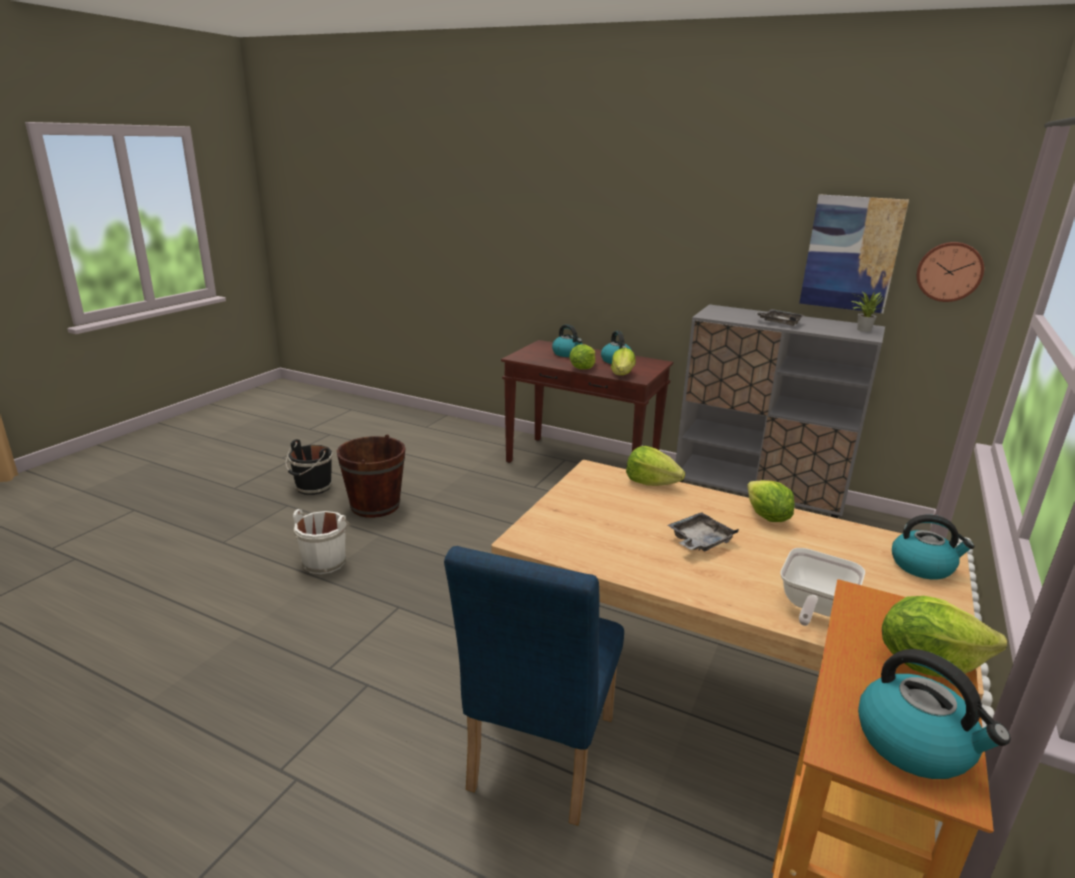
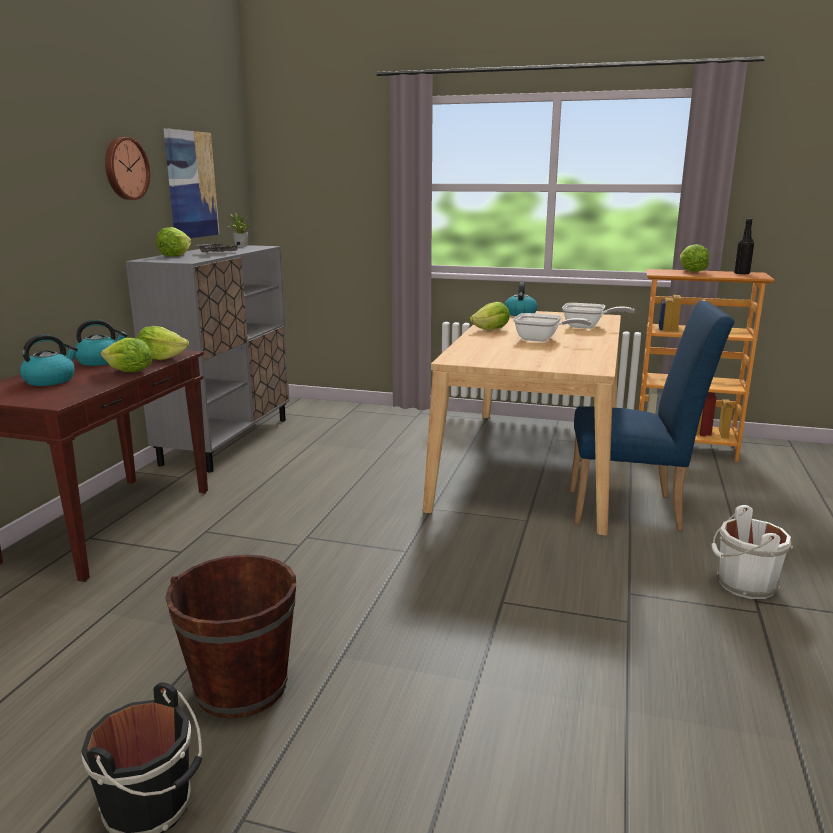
camera: 100 degrees left, 5 degrees down
(325, 561) = (433, 691): white bucket -> white bucket (743, 585)
(651, 483) = (462, 348): lettuce -> lettuce (175, 255)
(699, 541) = (542, 340): grey tray -> frying pan
(915, 744) = (741, 274): kettle -> black bottle
(949, 271) = (234, 191): wall clock -> wall clock (125, 168)

